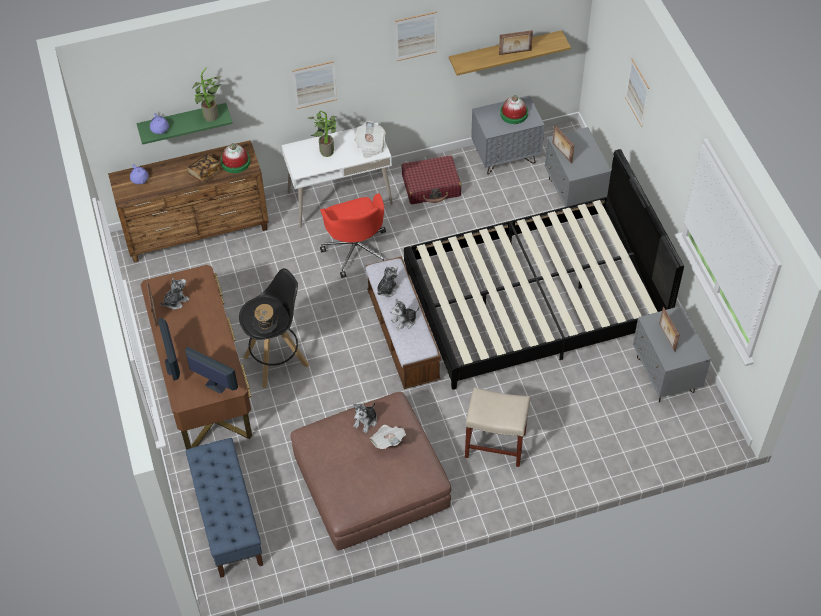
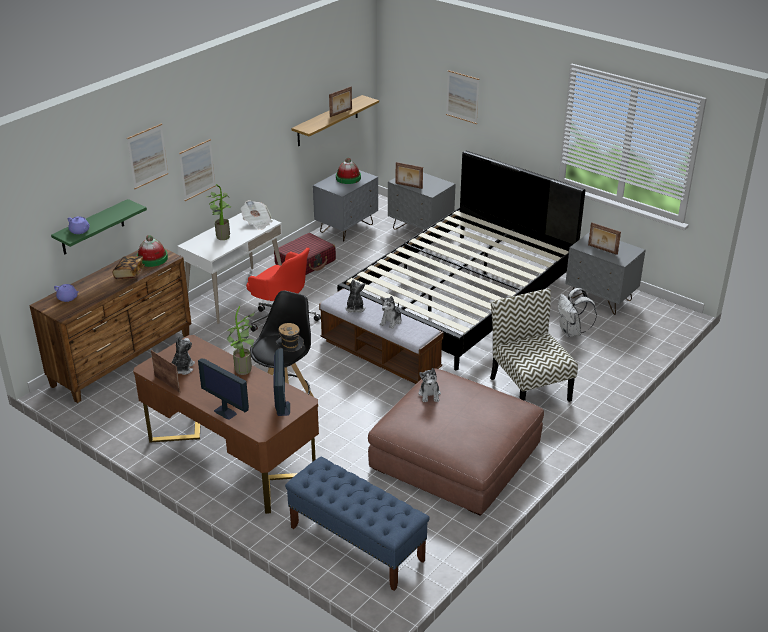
camera: 35 degrees left, 20 degrees down
(211, 118) = (123, 210): potted plant -> potted plant (244, 371)
(215, 385) = (283, 408): monitor -> monitor turned 90 degrees clockwise
(388, 441) = (463, 398): newspaper -> none
(416, 36) = (267, 106): picture -> picture (147, 156)
(496, 444) = (529, 388): beige stool -> chair
(596, 401) = (571, 332): none -> white backpack

